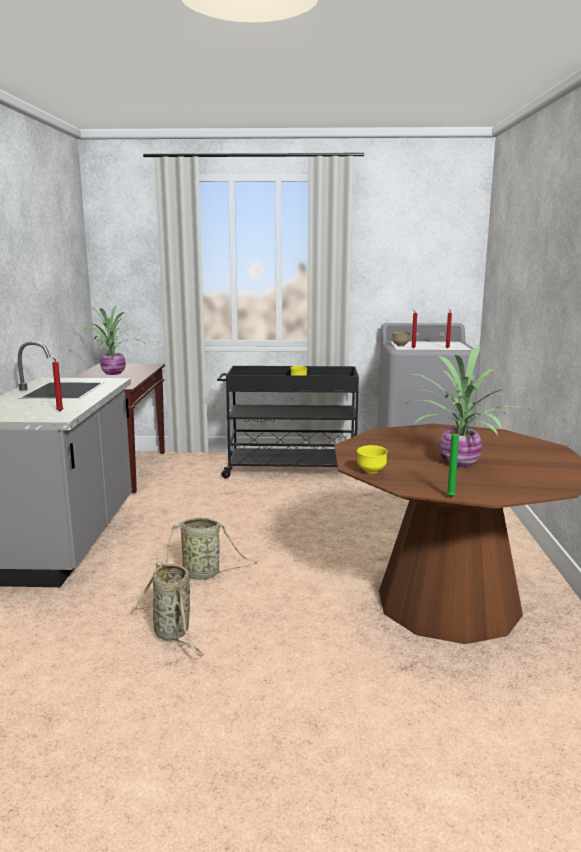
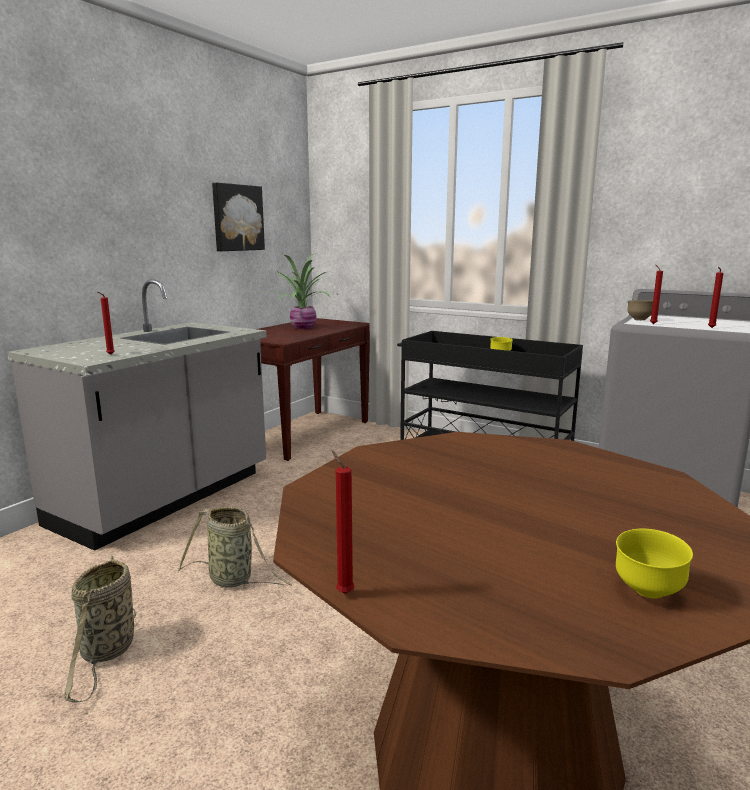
camera: 30 degrees right, 0 degrees up
(52, 276) = (237, 218): none -> picture
(371, 472) = (316, 503): yellow bowl -> yellow bowl (647, 592)
(449, 497) = (343, 592): green candle -> red candle
(461, 463) = (492, 523): potted plant -> none

